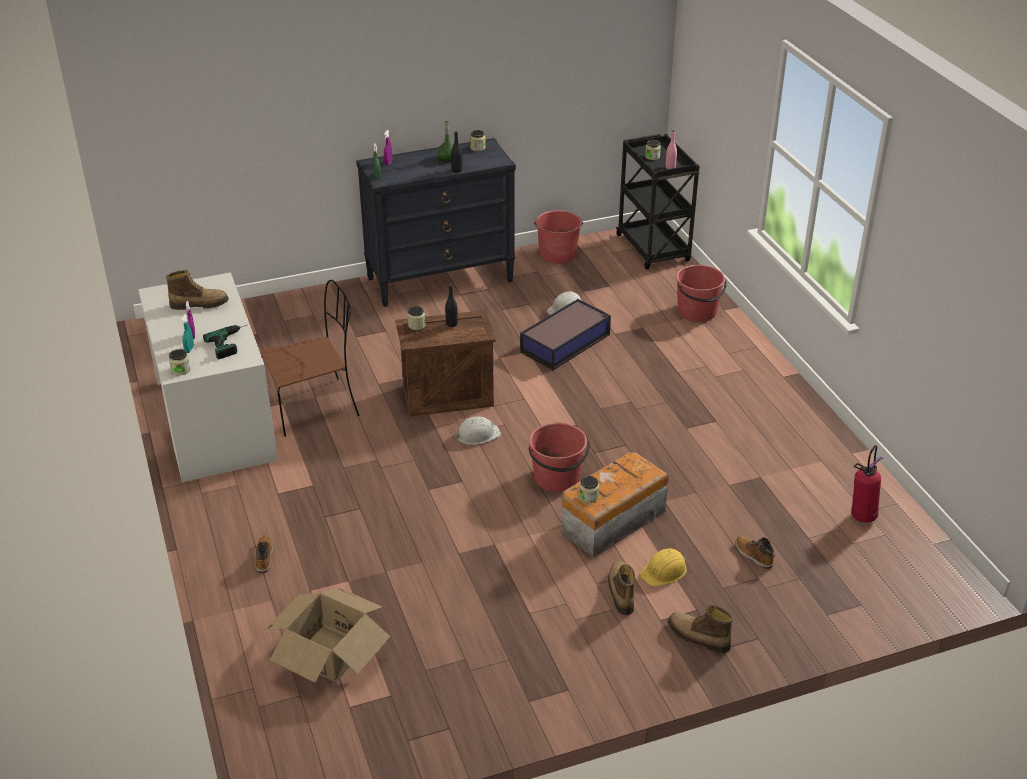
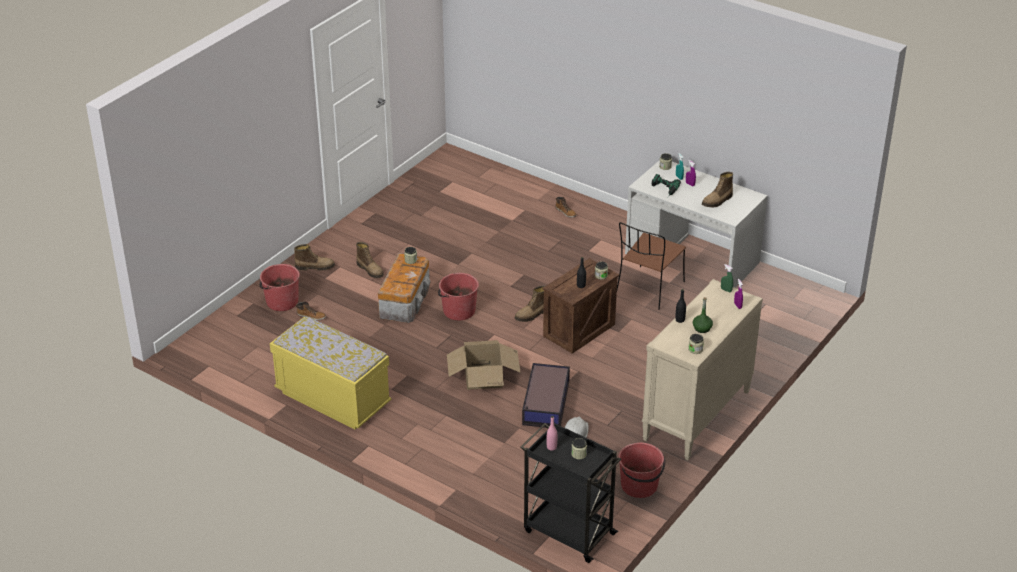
camera: 145 degrees right, 0 degrees up
(329, 652) = (485, 193): cardboard box -> cardboard box (483, 377)
(440, 279) = (696, 416): black dresser -> beige dresser
(477, 435) = (532, 315): white hard hat -> boot
(664, 571) = (355, 288): yellow hard hat -> none
(697, 312) = (475, 477): red bucket -> red bucket (281, 301)
(792, 437) = (333, 399): none -> yellow bench
(862, 516) = (259, 365): fire extinguisher -> none

